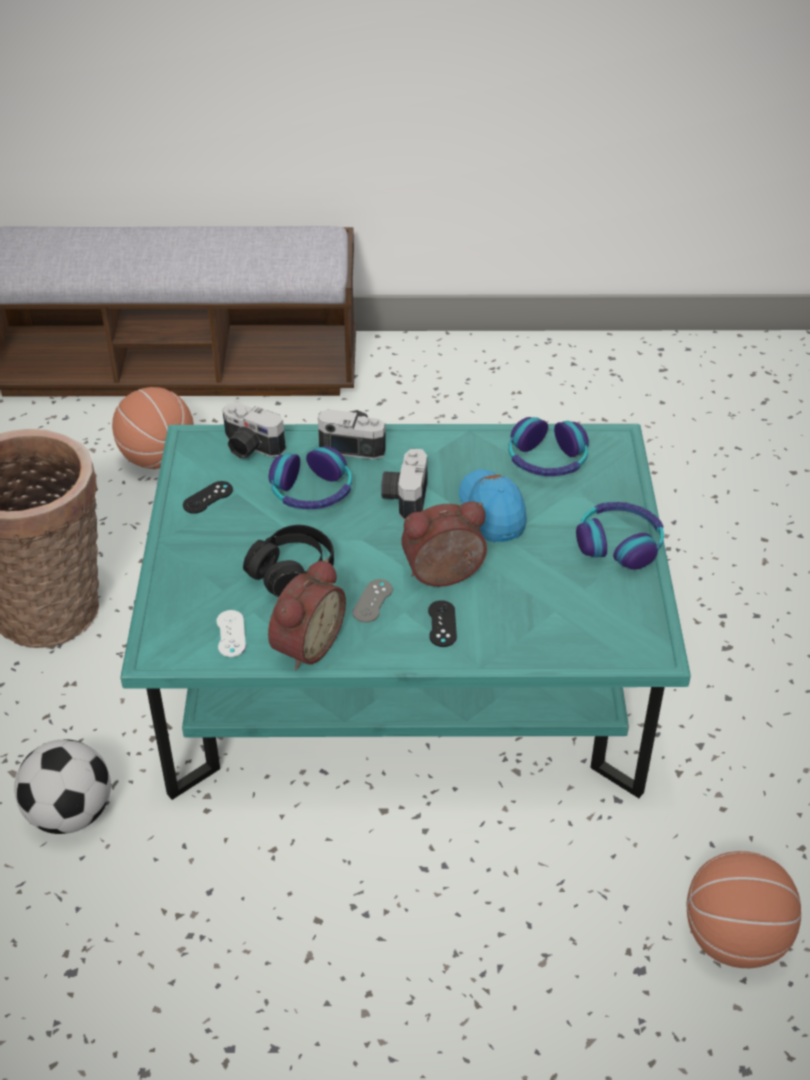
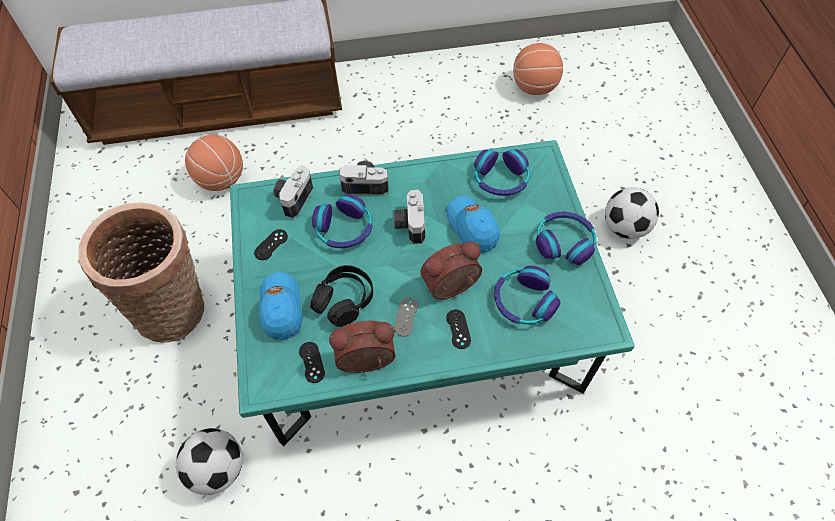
camera: 10 degrees left, 15 degrees up
(204, 570) = (281, 309): none -> blue cap
(231, 634) = (312, 362): white game controller -> black game controller
(250, 448) = (292, 197): camera -> camera turned 90 degrees clockwise
(304, 644) = (366, 362): alarm clock -> alarm clock turned 120 degrees counterclockwise
(543, 604) = (523, 301): none -> headphones
(735, 938) = (661, 487): basketball -> basketball (534, 87)
(755, 592) = (624, 228): none -> football

